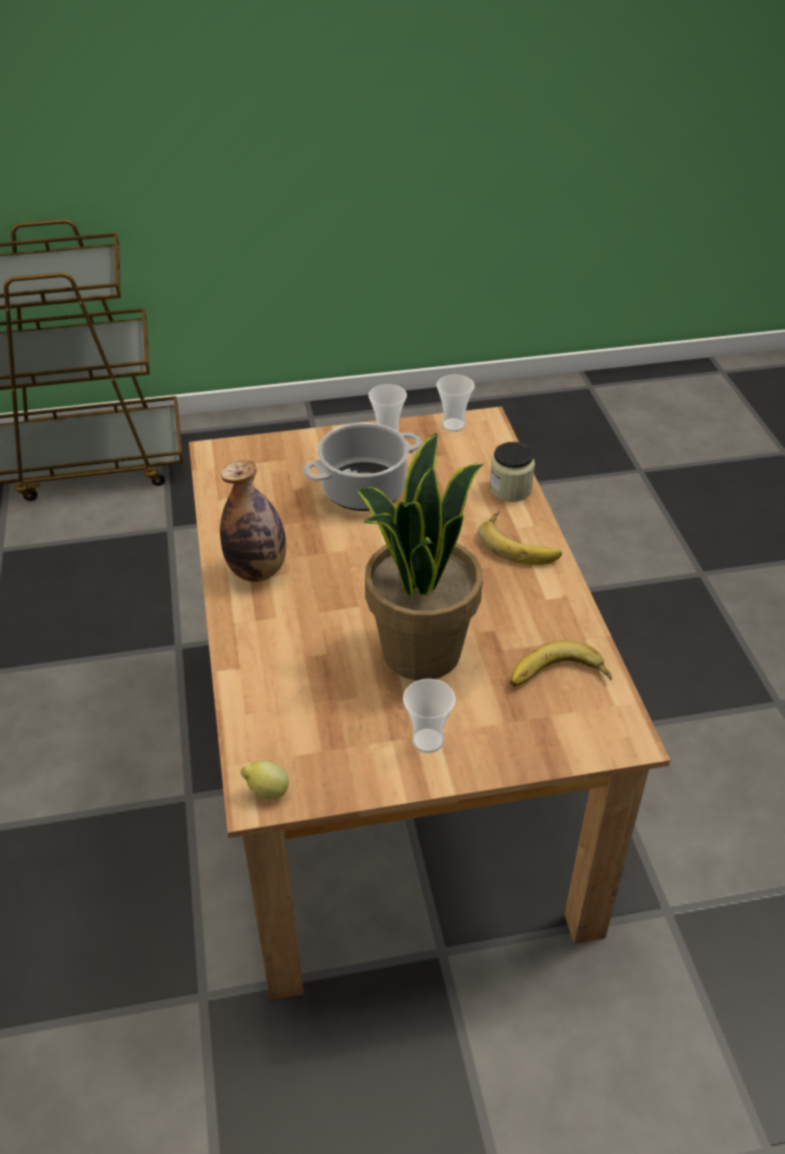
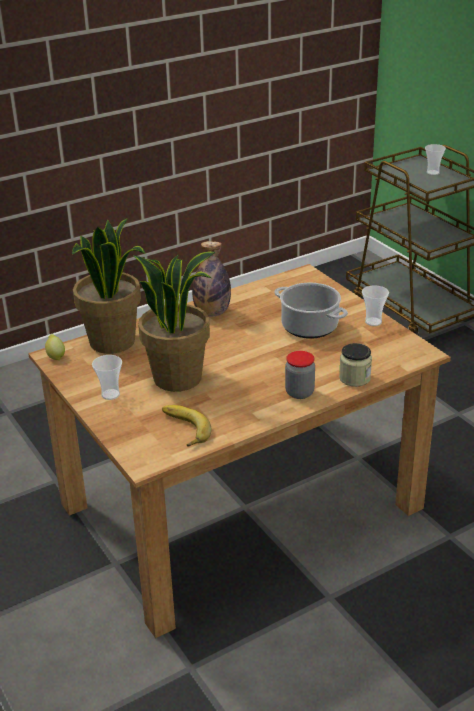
camera: 70 degrees right, 10 degrees down
(268, 705) = (113, 342): none -> potted plant
(453, 425) = (407, 342): cup -> cup (433, 172)
(520, 544) = (299, 392): banana -> jar

